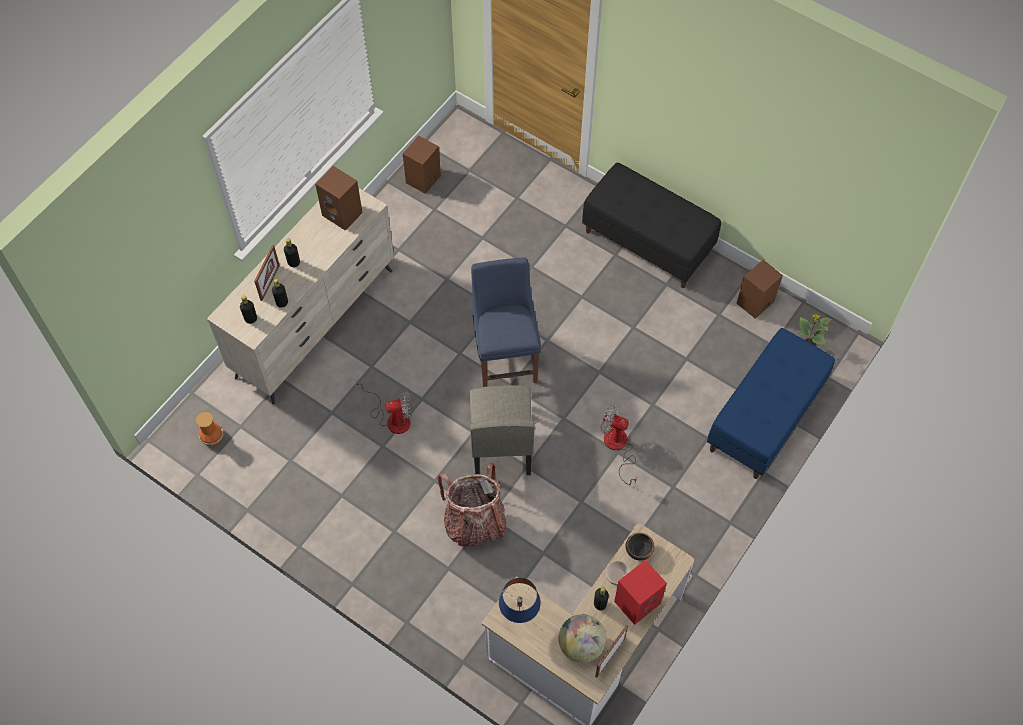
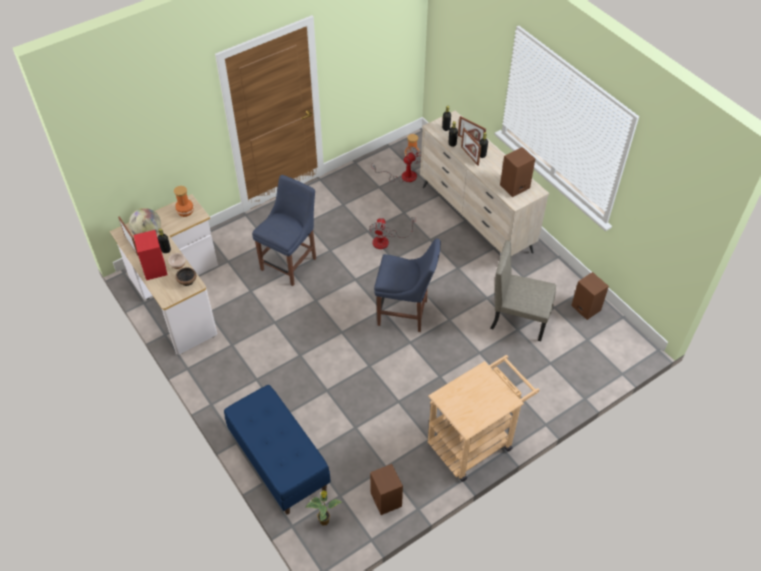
camera: 110 degrees right, 10 degrees down
(300, 276) = (469, 156): none -> picture frame
(475, 522) = (290, 262): backpack -> blue chair
(501, 445) = (338, 291): beige chair -> beige chair (519, 318)
(520, 614) = (185, 211): blue table lamp -> vase
(618, 447) = (303, 356): fan -> fan (403, 176)
(648, 242) = (475, 441): black bench -> beige cart

